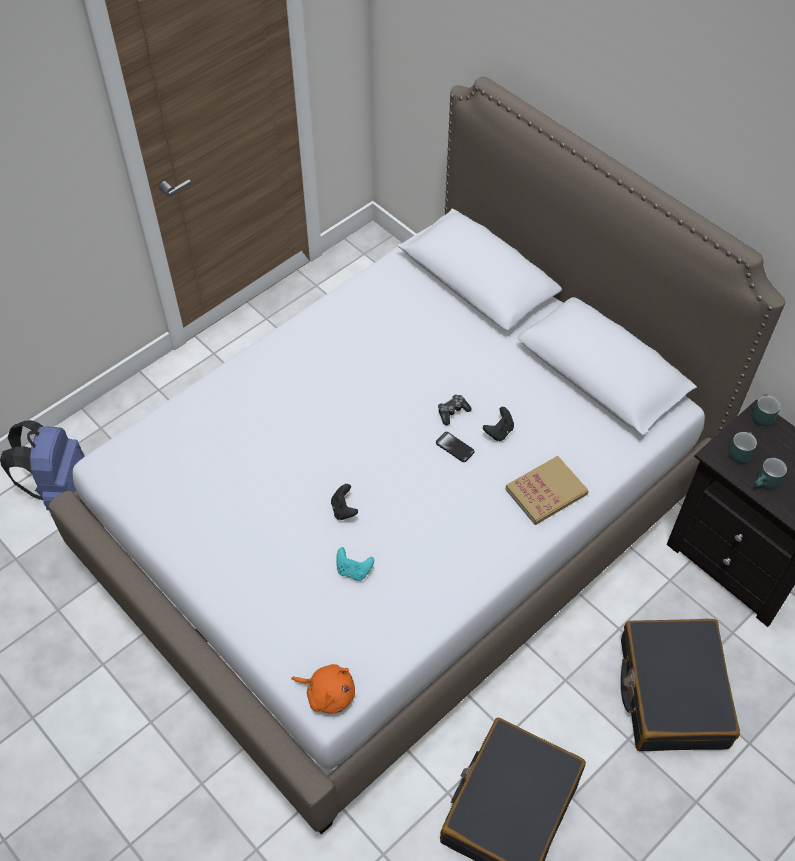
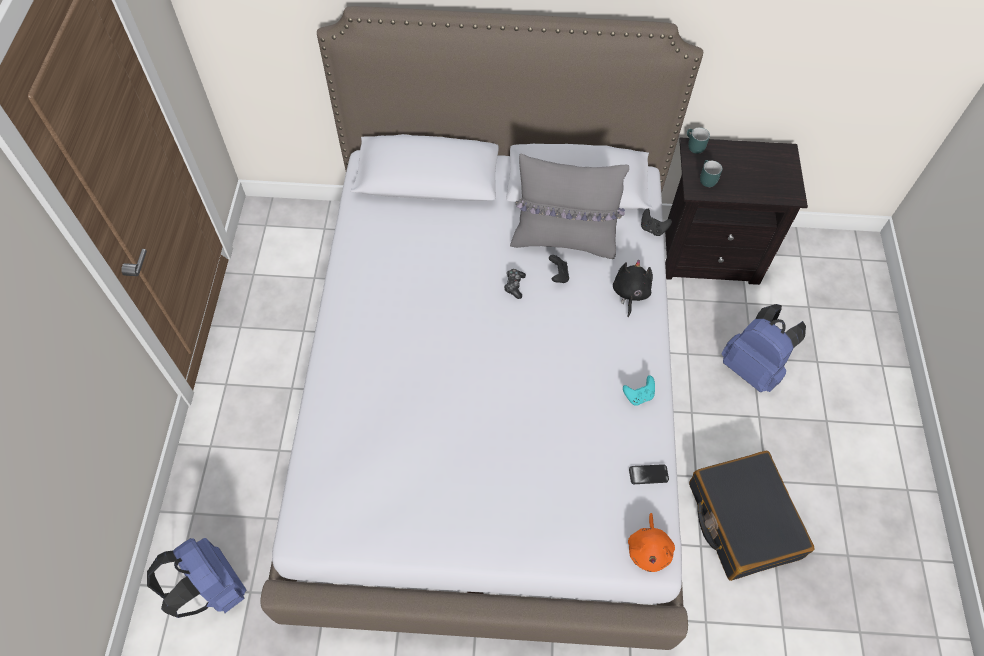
camera: 45 degrees left, 5 degrees up
(328, 693) = (649, 549): orange plush toy -> orange plush toy turned 120 degrees clockwise
(344, 509) = (518, 414): black game controller -> black game controller (652, 229)
(353, 570) = (572, 450): turquoise game controller -> turquoise game controller (638, 396)
(455, 447) = (542, 309): phone -> phone (648, 474)
(538, 407) = (564, 239): none -> grey pillow
(546, 492) = (630, 293): book -> black plush toy
(671, 692) = (752, 368): black suitcase -> blue backpack
(766, 484) = (740, 188): turquoise mug -> none

